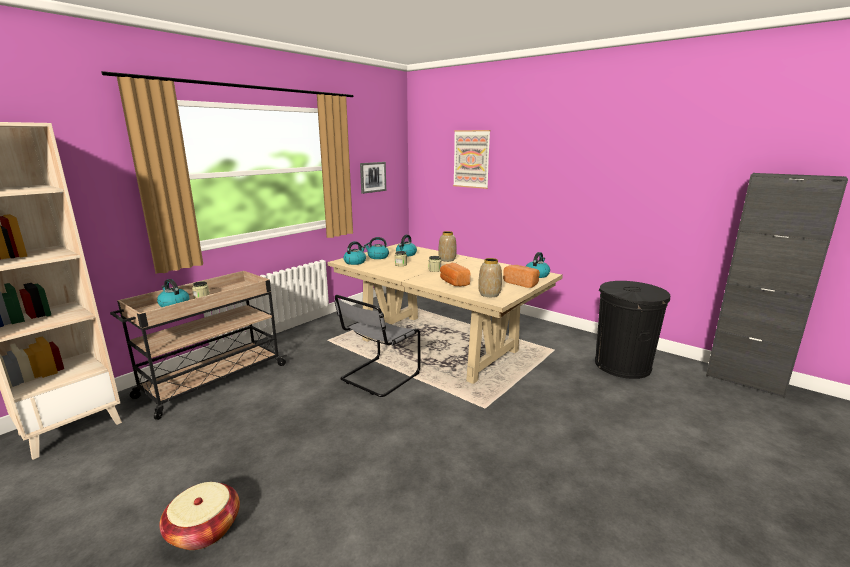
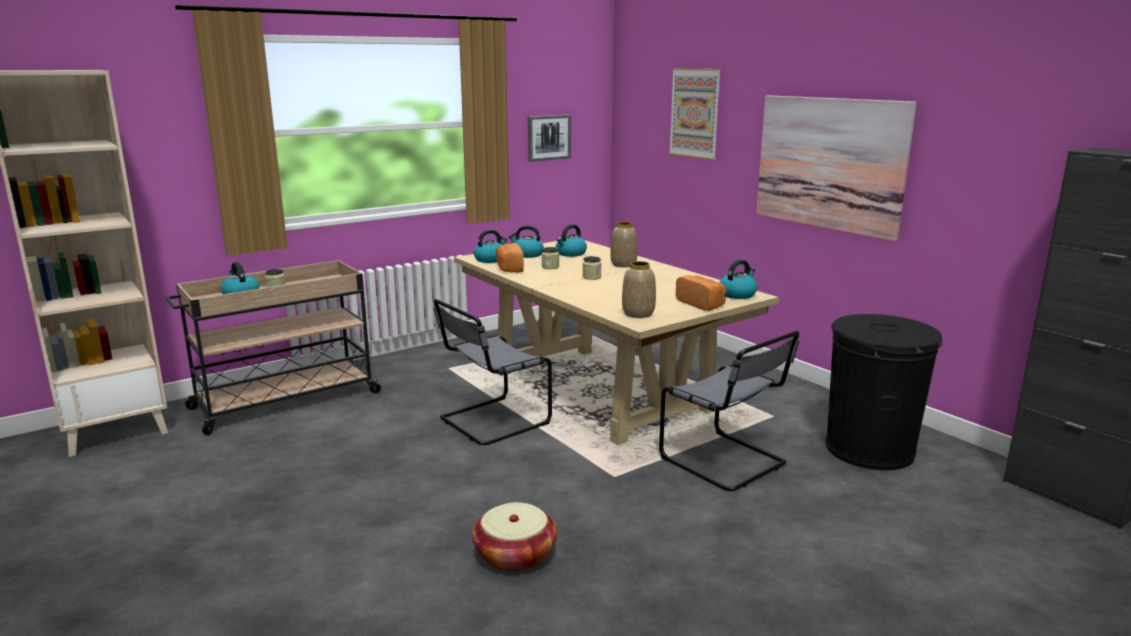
camera: 15 degrees right, 0 degrees up
(204, 529) = (212, 549): basket -> basket (515, 555)
(453, 283) = (602, 296): bread -> bread (509, 268)
(548, 386) = (726, 462): none -> grey chair
(571, 188) = (829, 163): none -> picture

